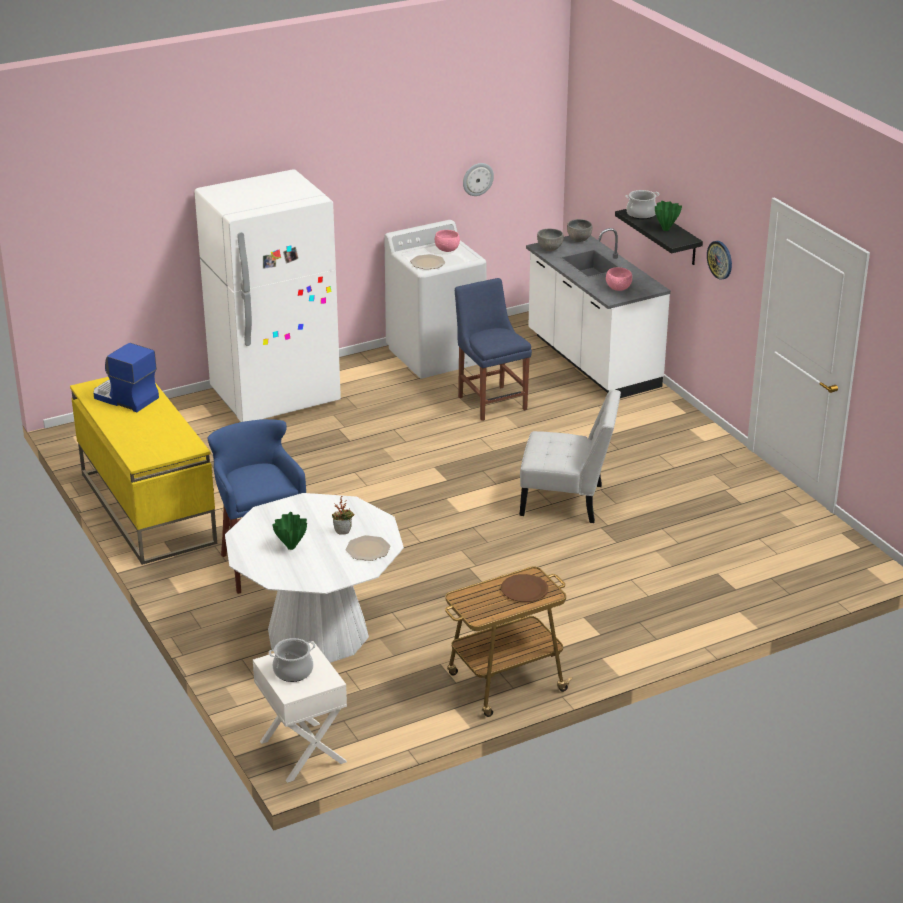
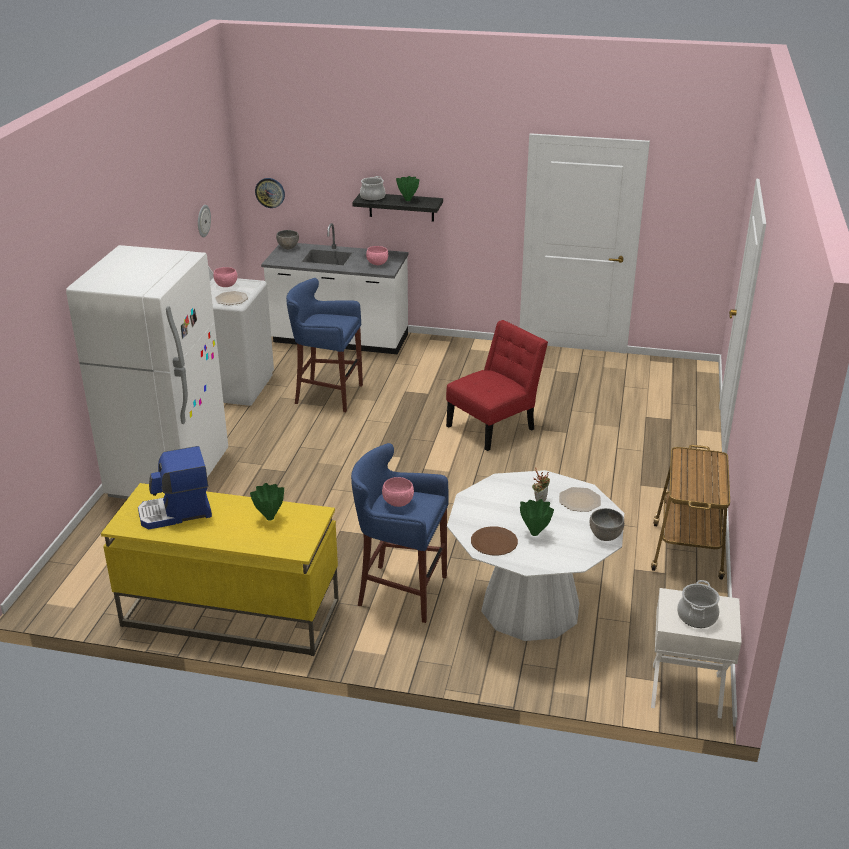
camera: 50 degrees left, 0 degrees up
(164, 433) = (270, 517): none -> green vase
(256, 474) = (398, 503): none -> pink bowl
(491, 401) = (327, 395): blue chair -> blue stool
(524, 590) = (699, 464): brown plate -> brown plate (494, 542)
(549, 249) = (282, 260): grey bowl -> grey bowl (605, 536)
(567, 501) = (494, 426): white chair -> red chair
(720, 259) = (467, 206): wall clock -> wall clock (270, 192)

